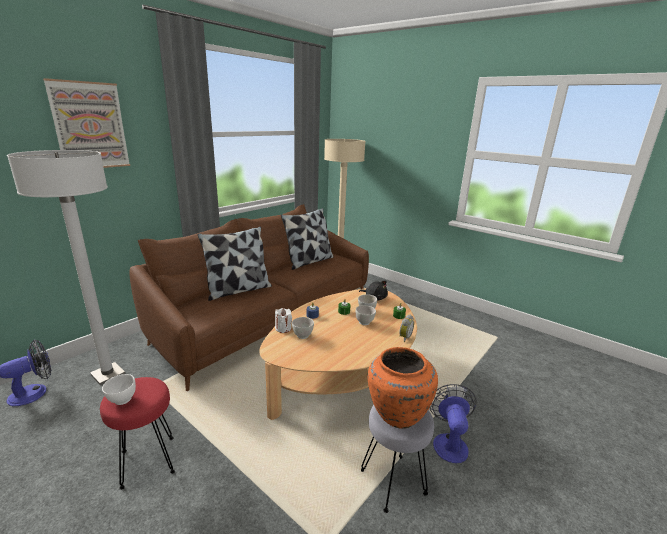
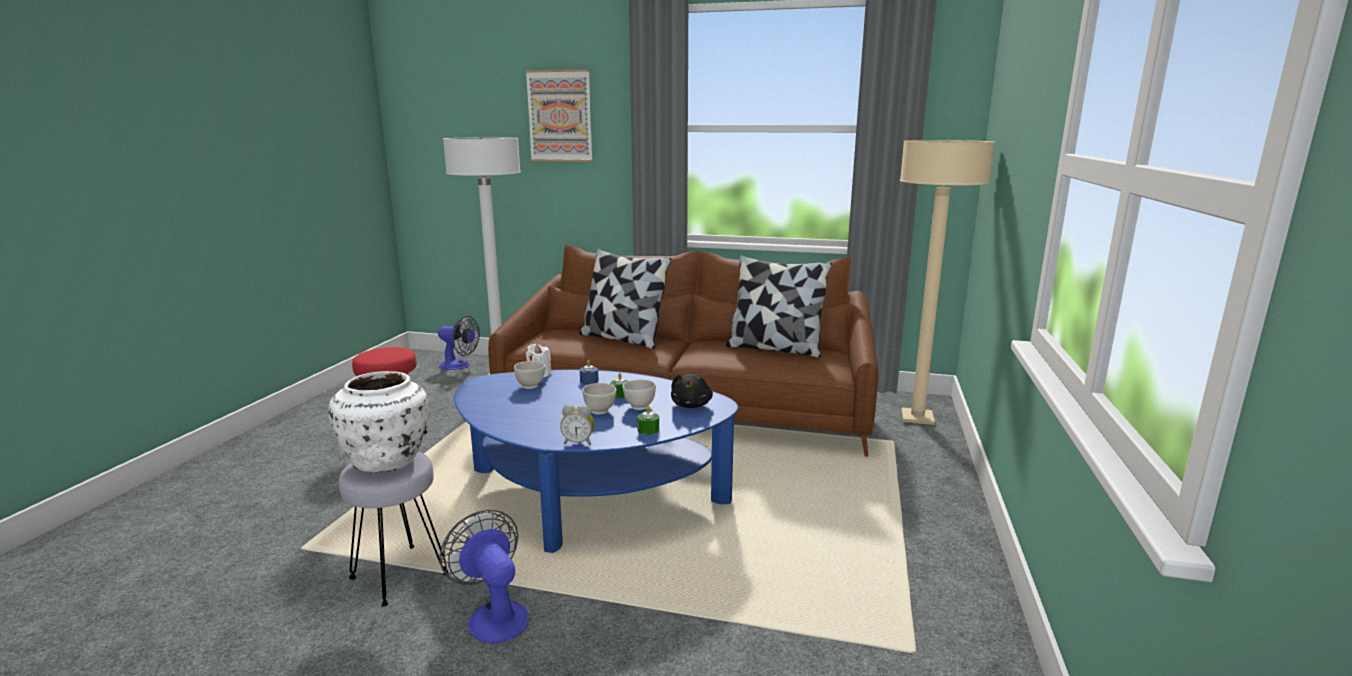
camera: 65 degrees right, 5 degrees down
(122, 400) = (373, 353): white bowl -> none
(344, 378) = (589, 496): beige coffee table -> blue coffee table
(397, 412) = (387, 461): orange vase -> white vase
(449, 442) = (494, 615): fan -> fan turned 105 degrees counterclockwise

